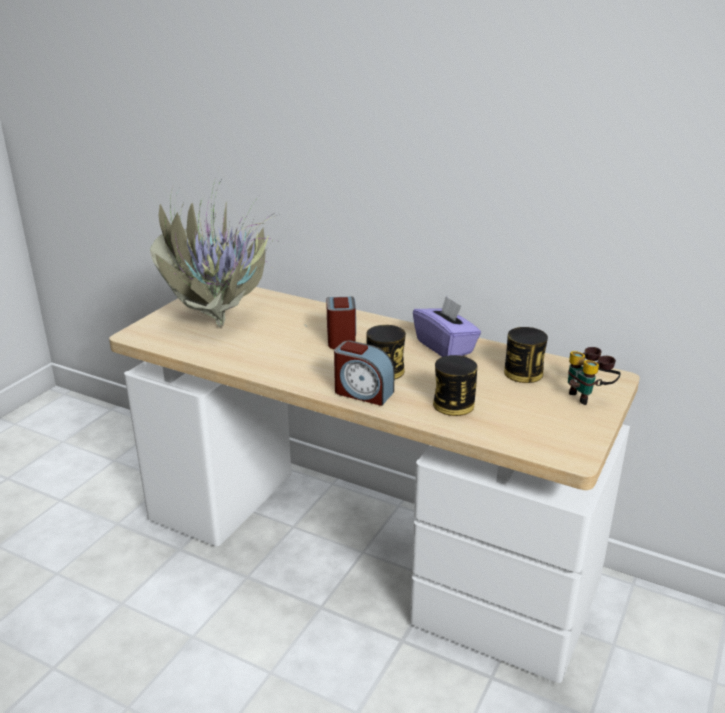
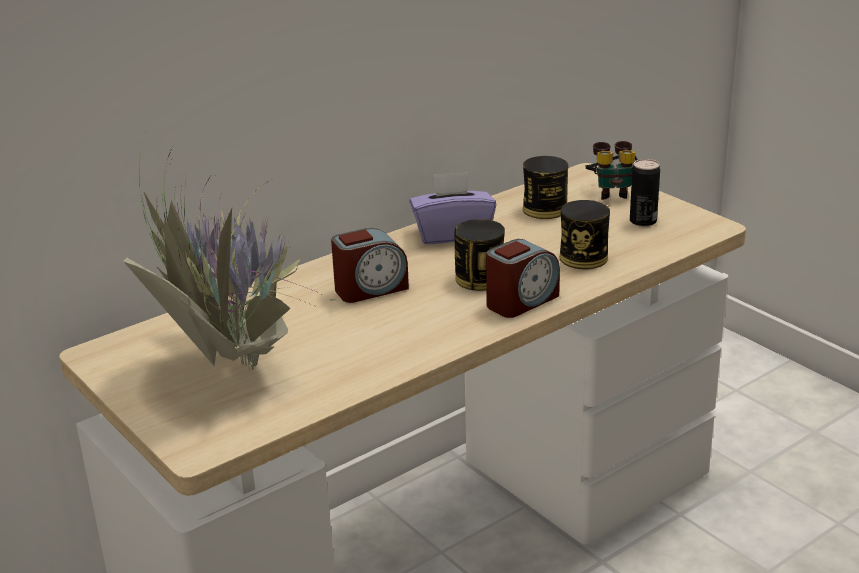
camera: 65 degrees left, 0 degrees up
(341, 338) = (370, 289): alarm clock -> alarm clock turned 135 degrees clockwise
(546, 420) = (643, 221): none -> can

